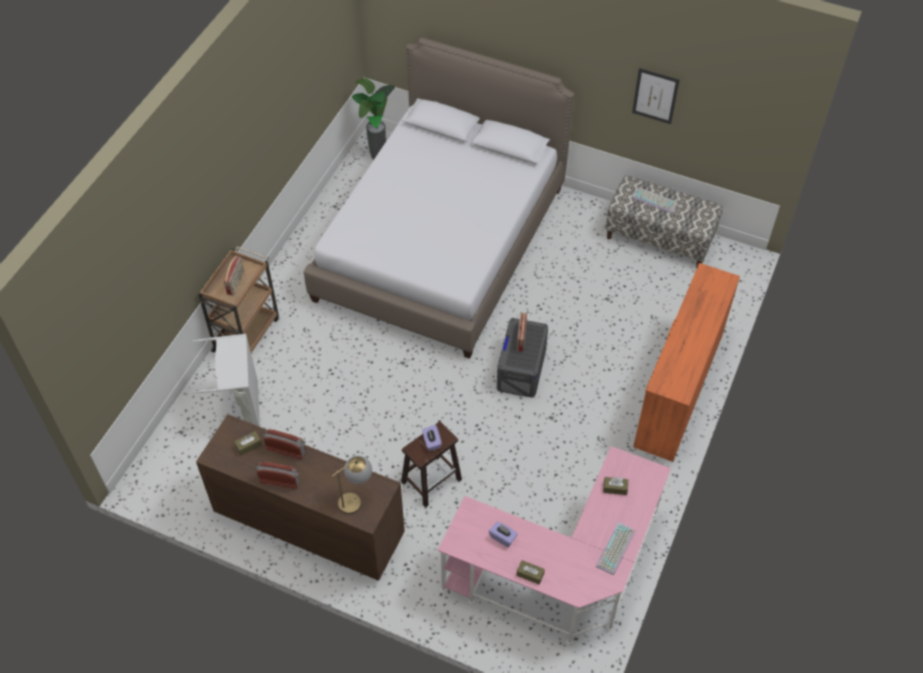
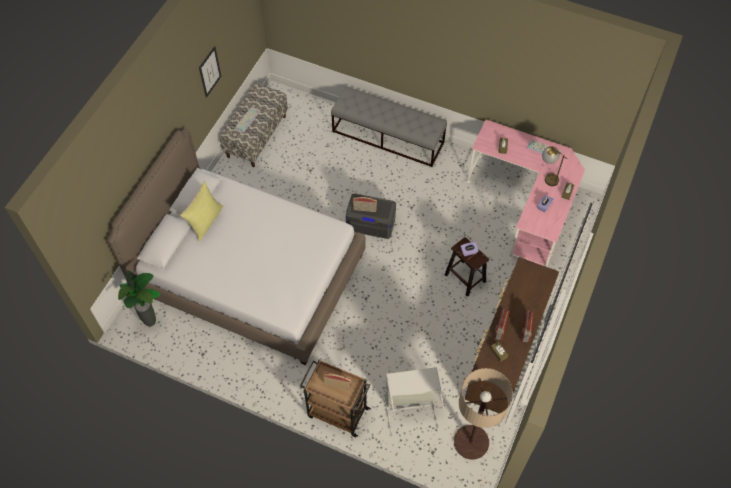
camera: 90 degrees left, 5 degrees up
(187, 475) = (471, 442): none -> floor lamp
(356, 499) = (534, 282): table lamp -> table lamp (547, 177)
(473, 156) = (205, 221): none -> yellow pillow
(677, 391) = (388, 137): orange dresser -> grey bench

